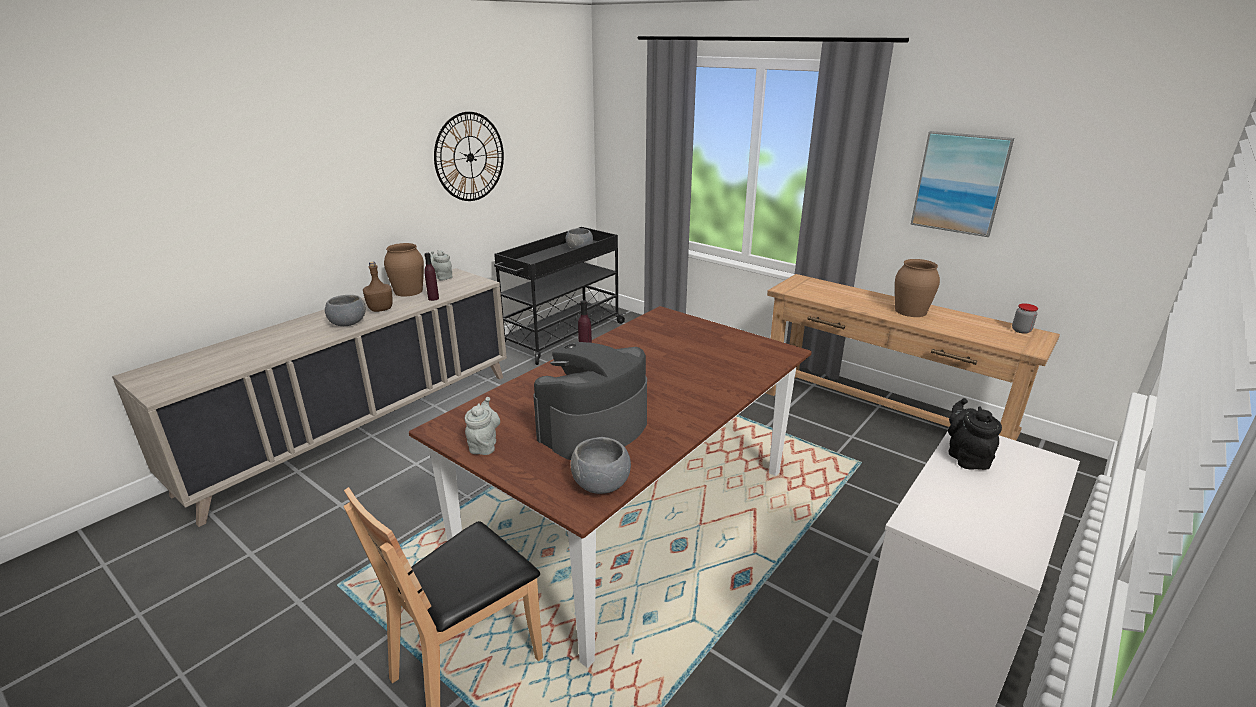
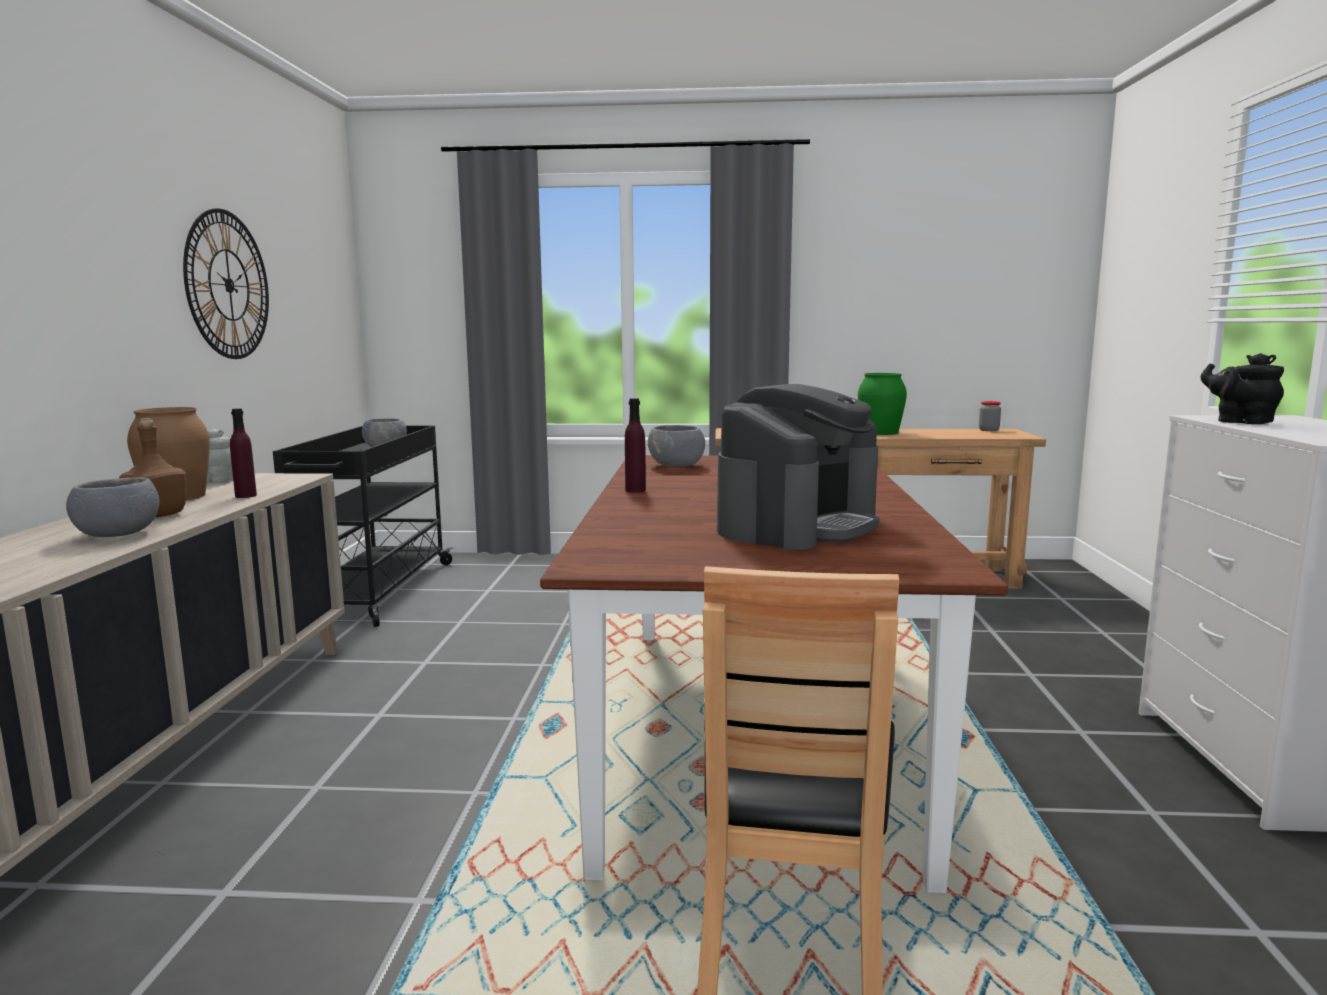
camera: 35 degrees left, 15 degrees down
(484, 445) = (695, 562): grey teapot -> none
(593, 429) = (798, 526): coffee machine -> coffee machine turned 150 degrees counterclockwise
(601, 483) = (921, 552): grey bowl -> grey bowl (676, 466)
(910, 311) = (880, 432): brown vase -> green vase
(960, 183) = (880, 293): picture -> none

